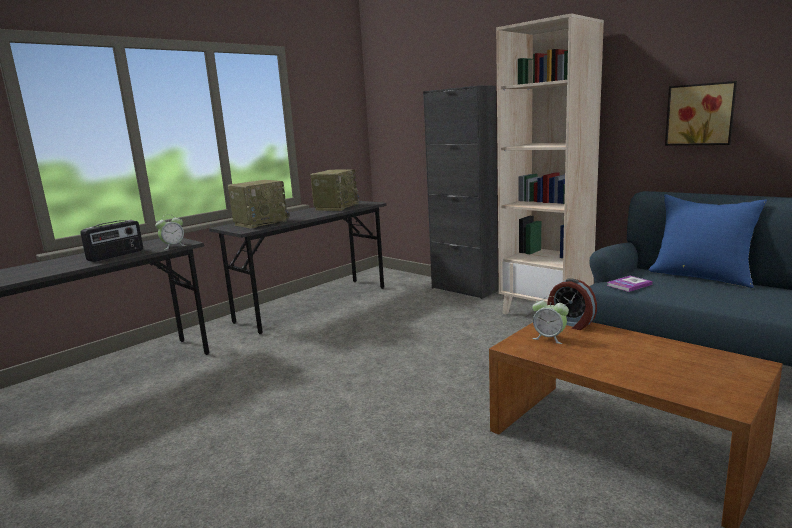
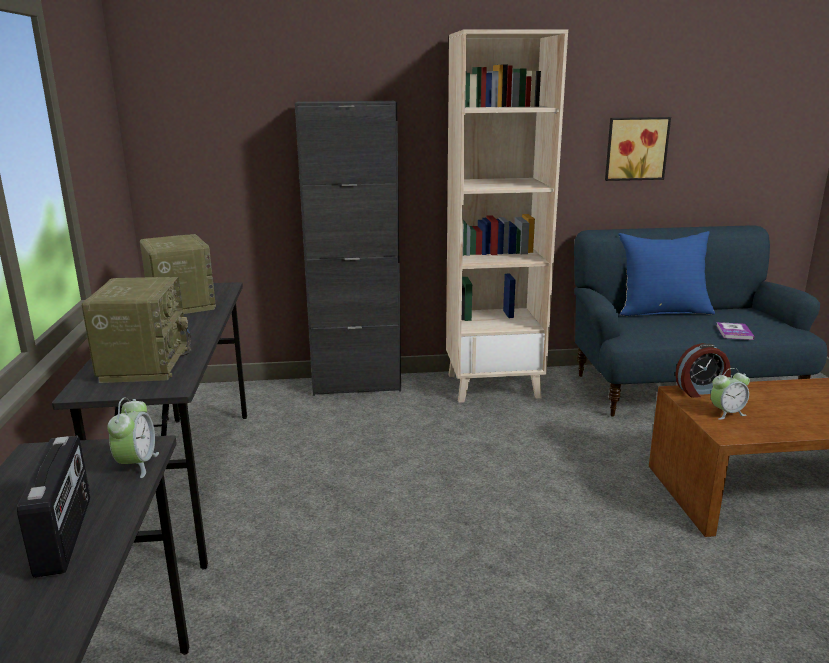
camera: 50 degrees left, 5 degrees up
(629, 285) = (643, 335): book -> book (734, 332)

